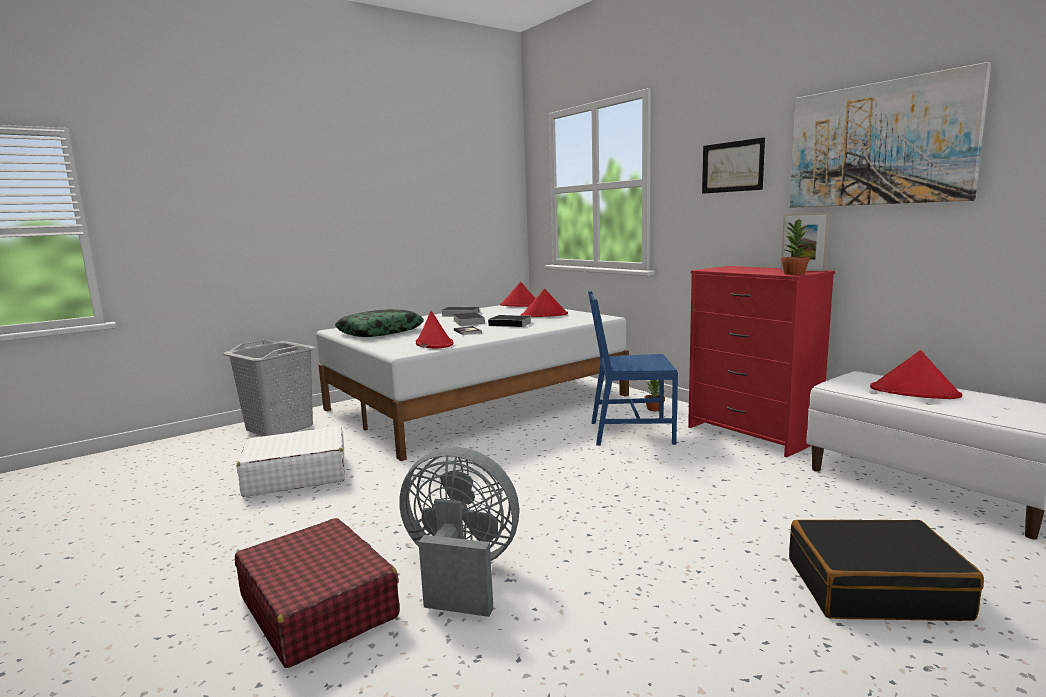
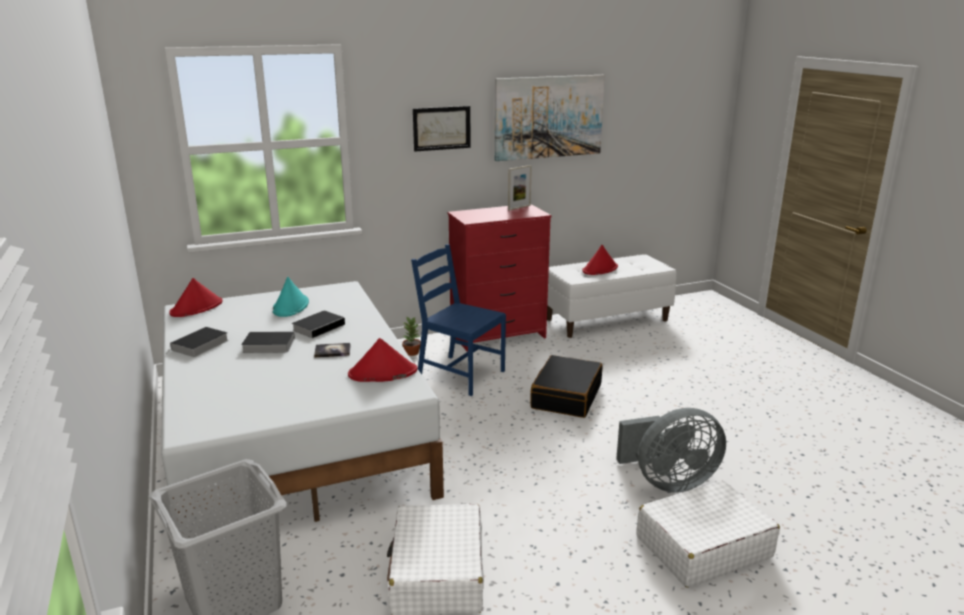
camera: 75 degrees left, 10 degrees up
(318, 606) = (703, 547): red suitcase -> white suitcase
(380, 332) = (258, 400): pillow -> none
(460, 573) = (668, 482): grey fan -> grey fan turned 135 degrees counterclockwise
(544, 315) = (291, 306): red hat -> turquoise hat
(630, 432) = (459, 374): blue chair -> blue chair turned 105 degrees clockwise
(793, 274) = (536, 213): potted plant -> none
(874, 588) = (702, 367): black suitcase -> black suitcase (566, 396)

